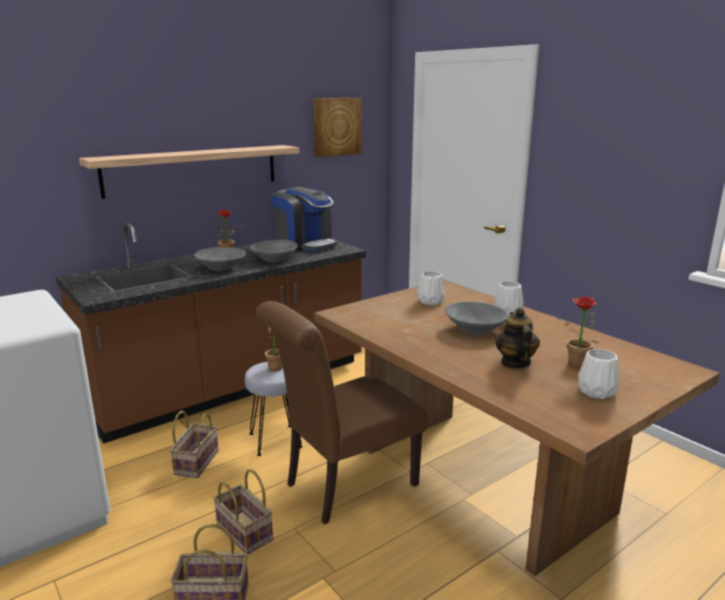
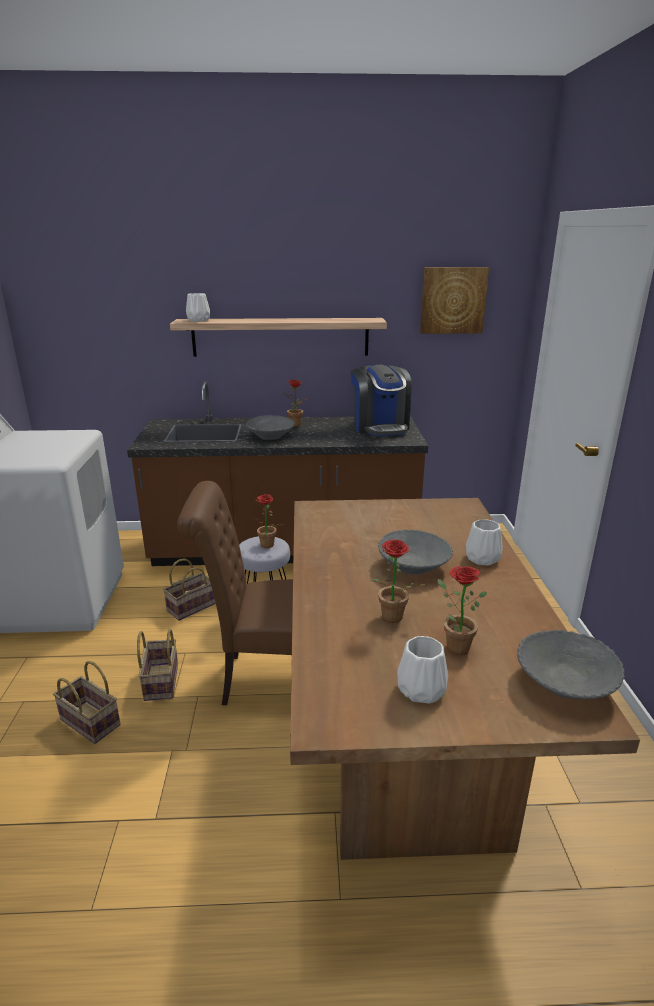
camera: 35 degrees right, 5 degrees up
(274, 259) = (327, 437): grey bowl -> grey bowl (565, 683)
(430, 301) = (420, 520): white vase -> white vase (199, 320)
(515, 362) = (390, 619): teapot -> potted plant

